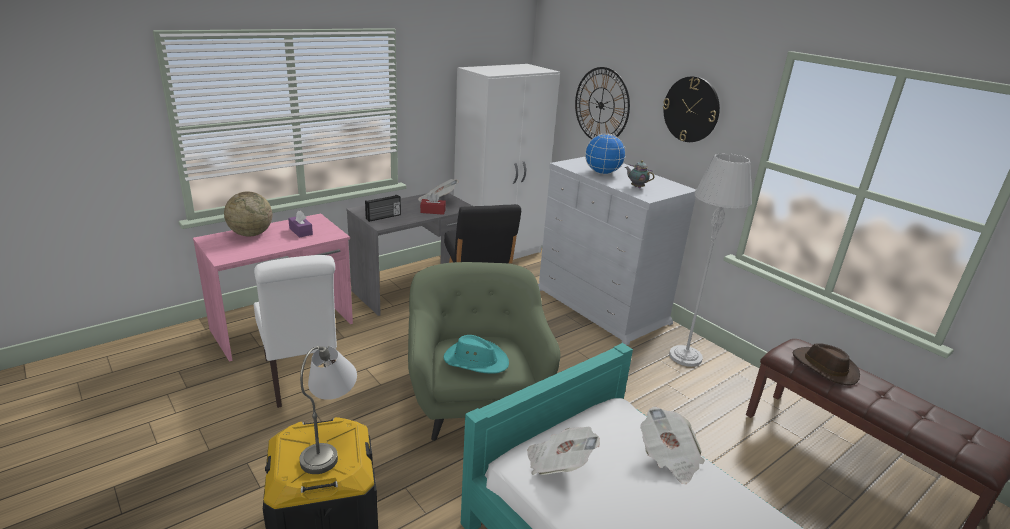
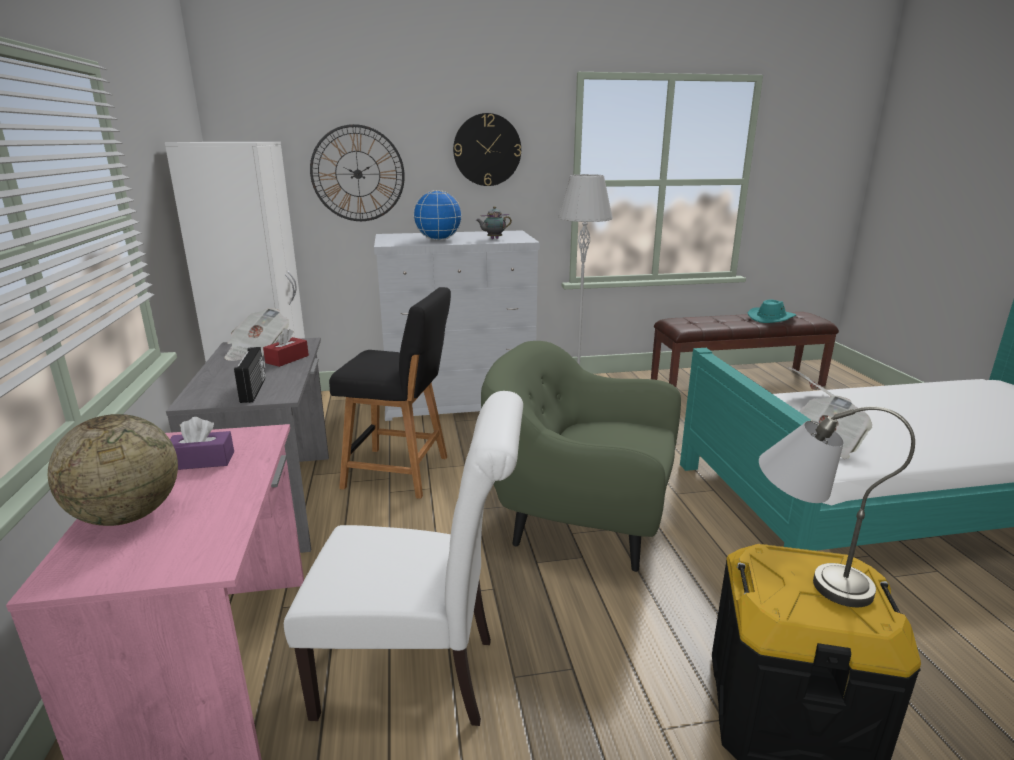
camera: 60 degrees left, 5 degrees down
(475, 360) = (627, 444): turquoise hat -> turquoise hat (771, 318)
(824, 367) = (707, 323): brown hat -> none

